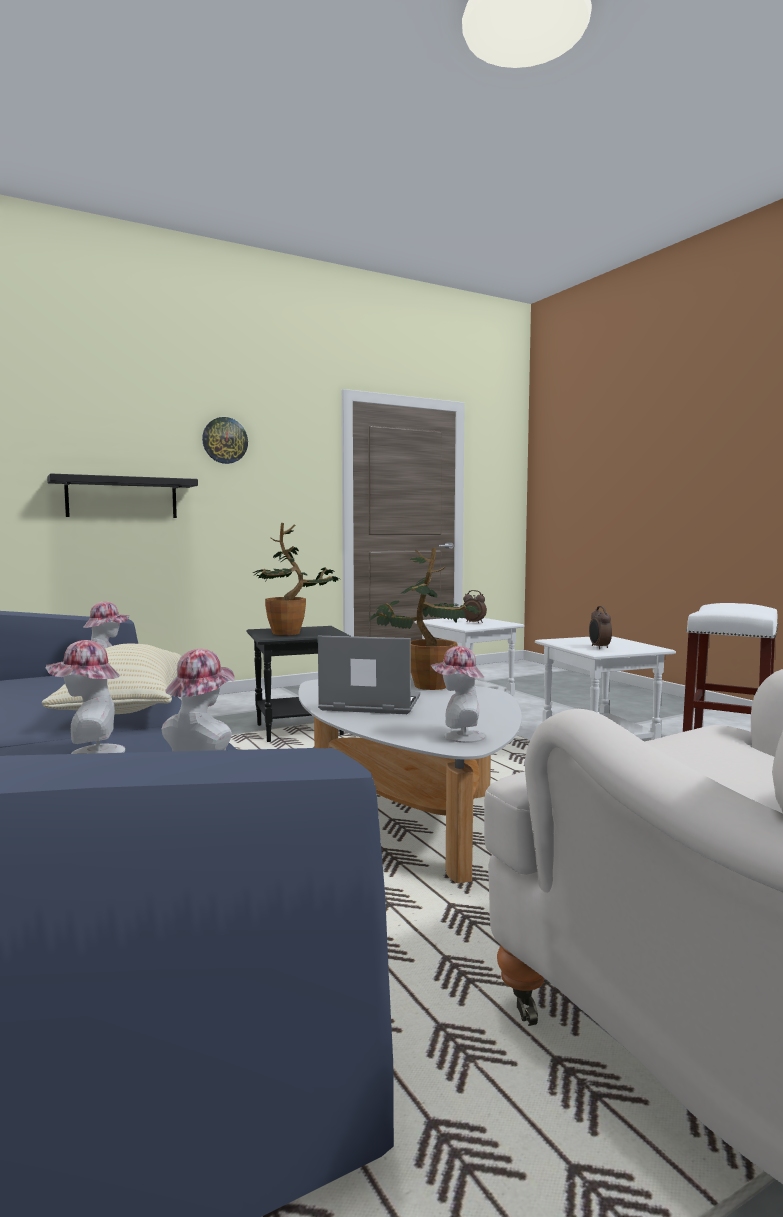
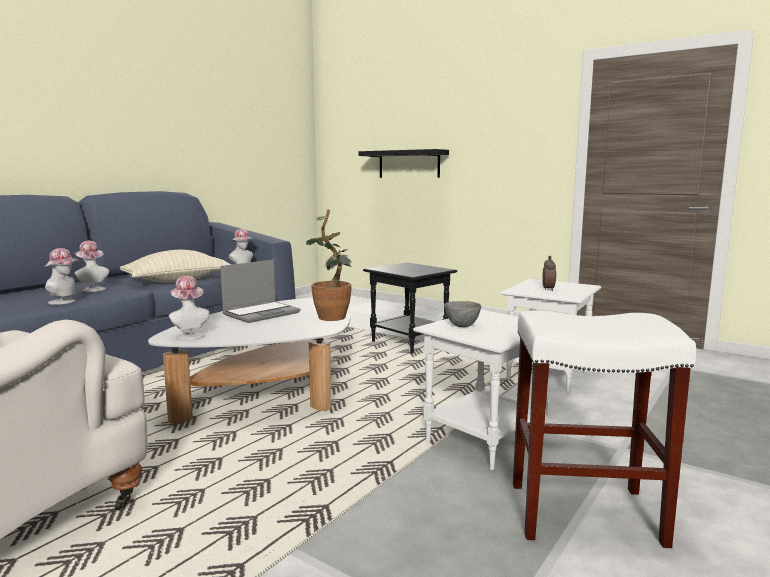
camera: 65 degrees right, 5 degrees up
(225, 440) = (475, 115): wall clock -> none
(293, 633) = (404, 268): potted plant -> none
(369, 704) = (261, 313): laptop -> laptop turned 60 degrees clockwise
(599, 647) = (462, 326): alarm clock -> grey bowl

